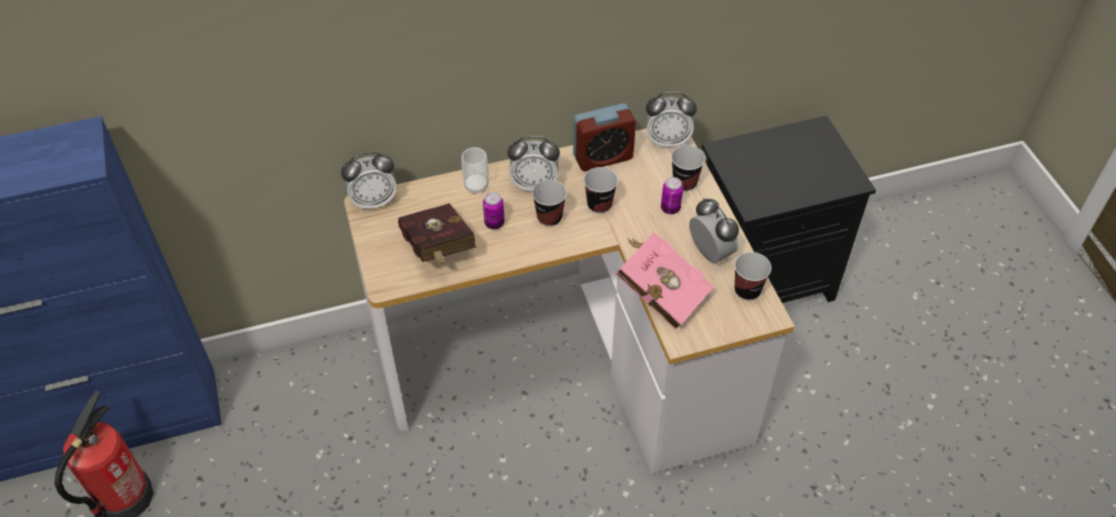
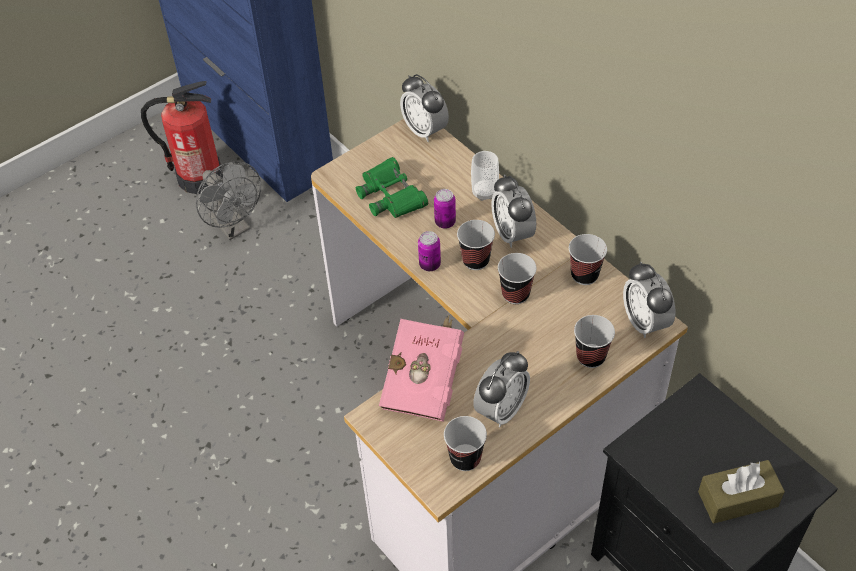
camera: 70 degrees right, 0 degrees up
(222, 483) = (234, 227): none -> grey fan
(438, 250) = (391, 195): red book -> green binoculars
(603, 157) = (584, 275): alarm clock -> cup
(670, 208) = (545, 355): can -> can (430, 265)
(816, 166) = (738, 499): none -> brown tissue box

